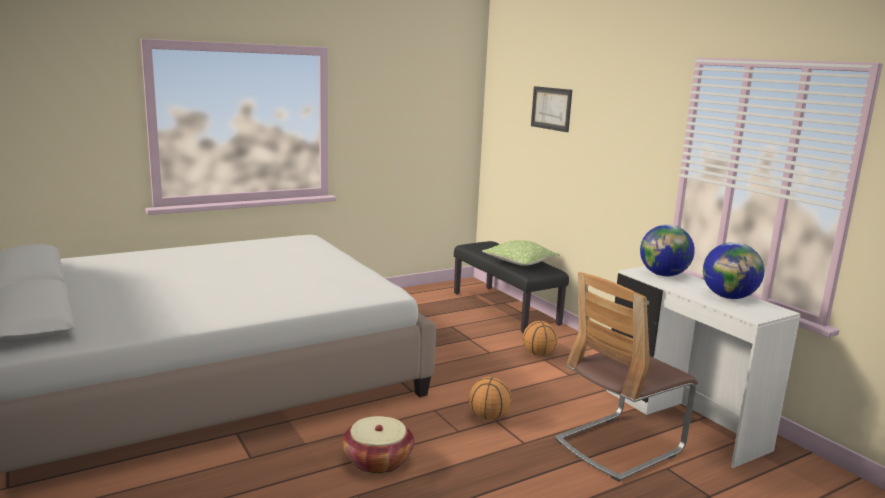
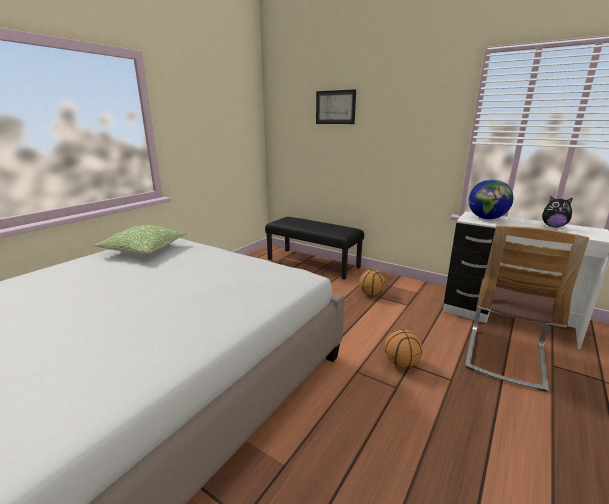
camera: 25 degrees left, 5 degrees up
(377, 461) = (370, 456): basket -> none
(519, 262) = (328, 228): pillow -> pillow (144, 250)
(729, 297) = (553, 226): globe -> plush toy

